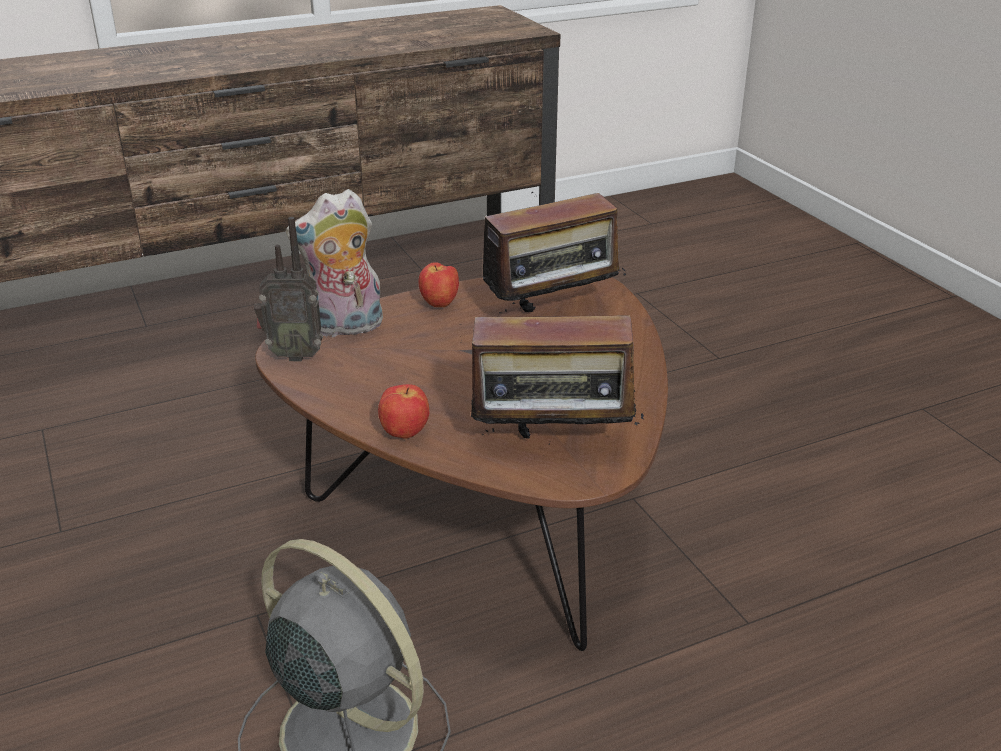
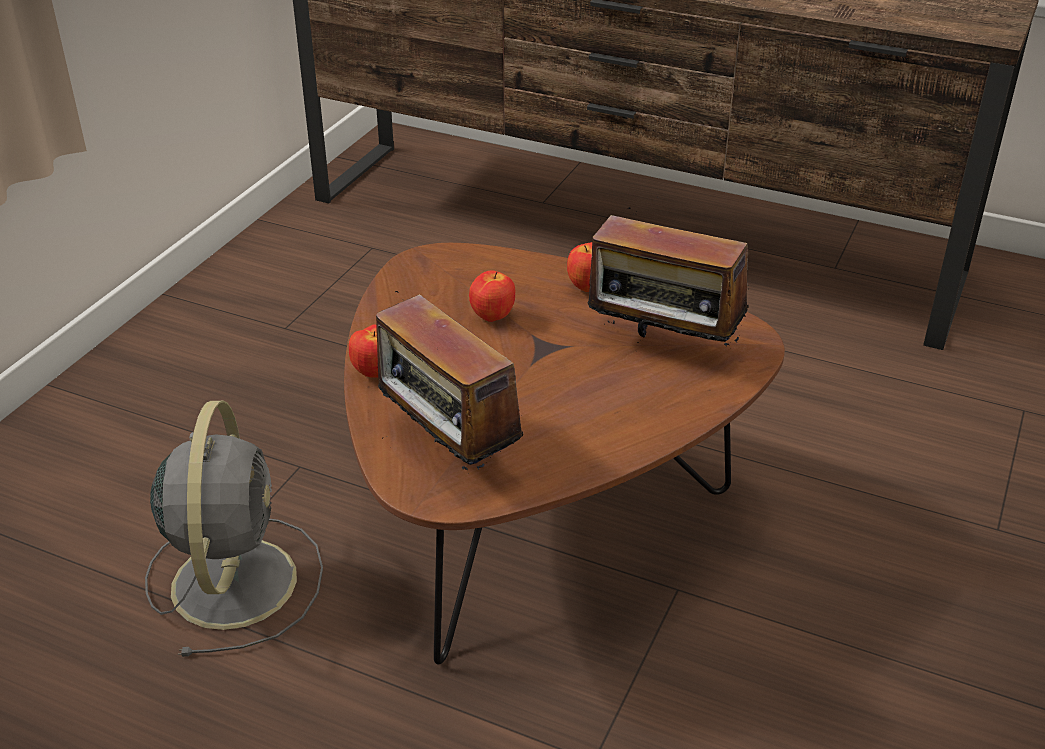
camera: 50 degrees right, 5 degrees up
(294, 355) = (419, 267): radio -> none
(345, 328) = (488, 266): plush toy -> none
(412, 355) = (492, 317): none -> apple

